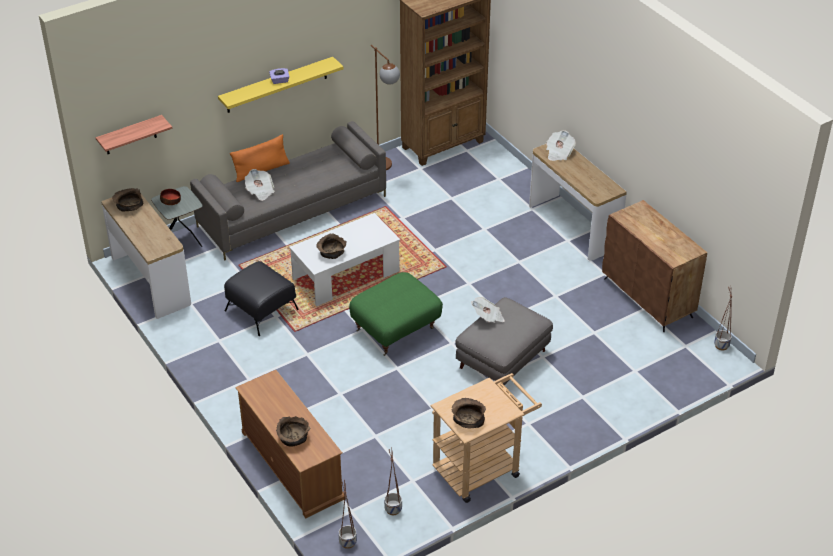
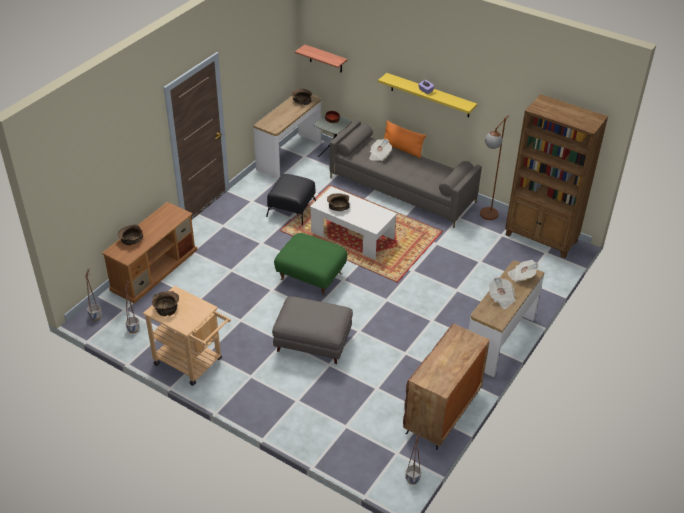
camera: 65 degrees right, 0 degrees up
(488, 317) = (316, 303): newspaper -> newspaper (501, 298)

